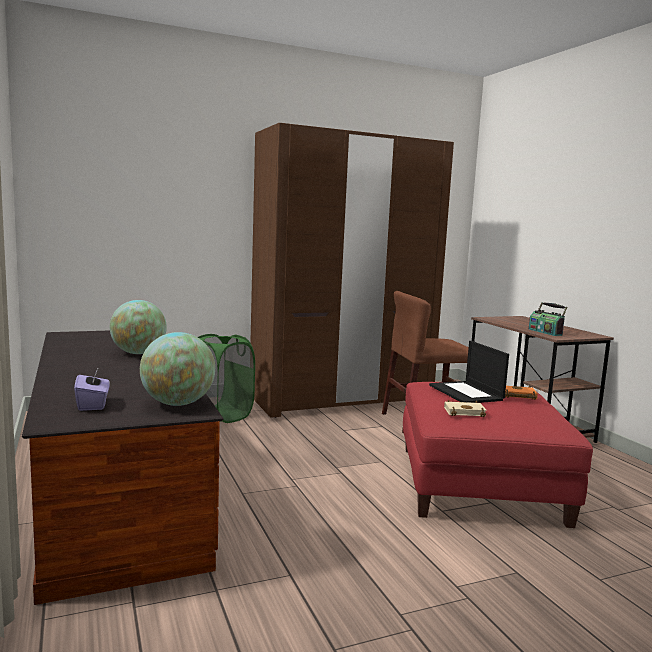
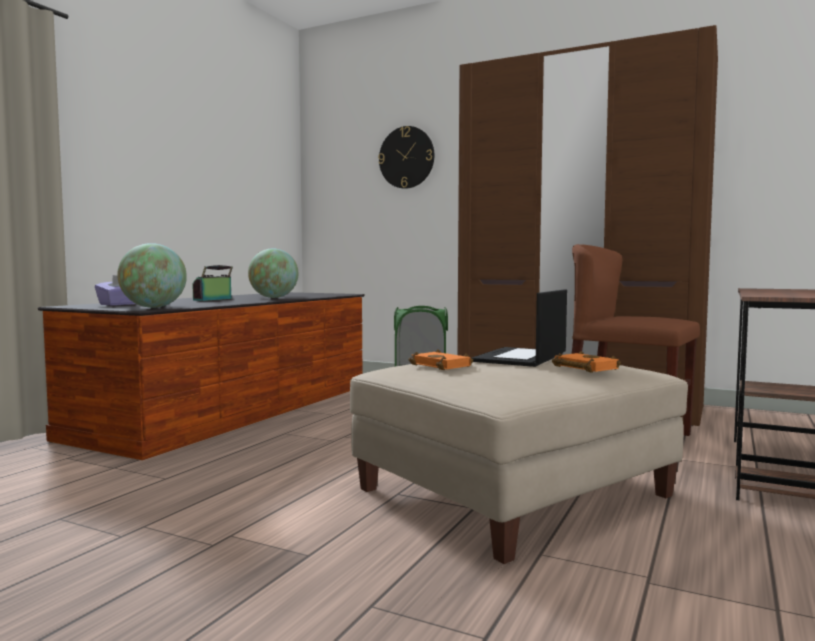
camera: 50 degrees right, 5 degrees down
(164, 182) = (406, 157): none -> wall clock
(465, 412) = (443, 365): beige book -> orange book
(478, 483) = (513, 492): red ottoman -> beige ottoman
(545, 332) = (778, 294): radio -> radio (213, 299)

